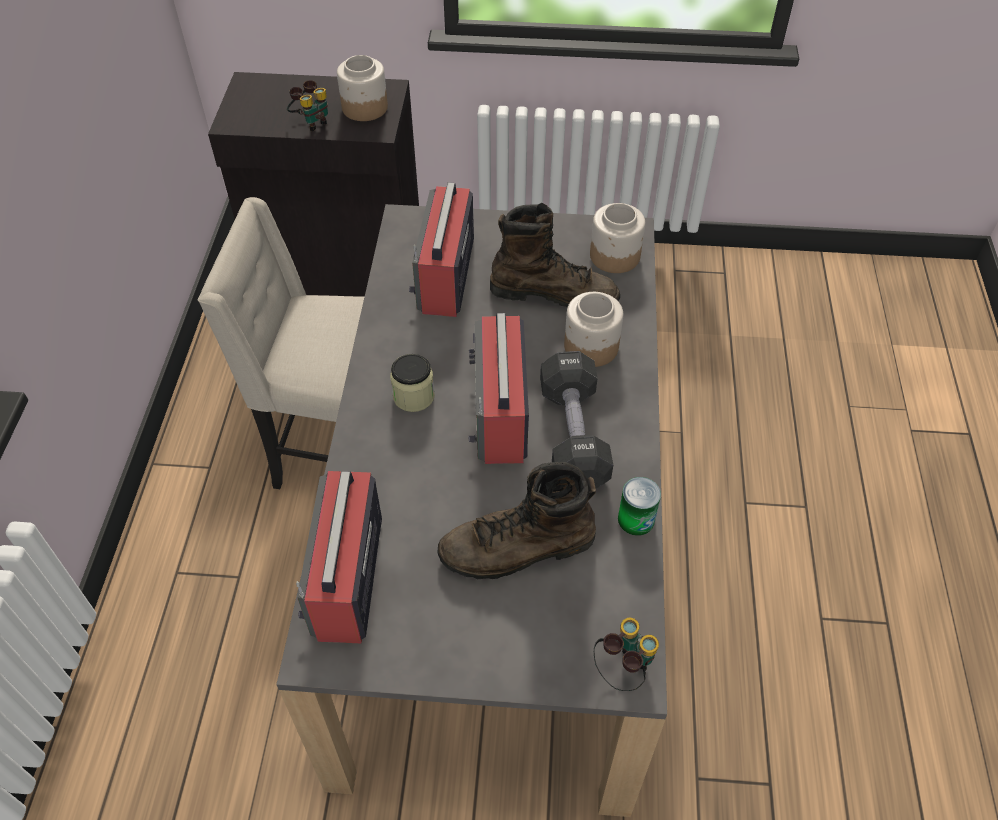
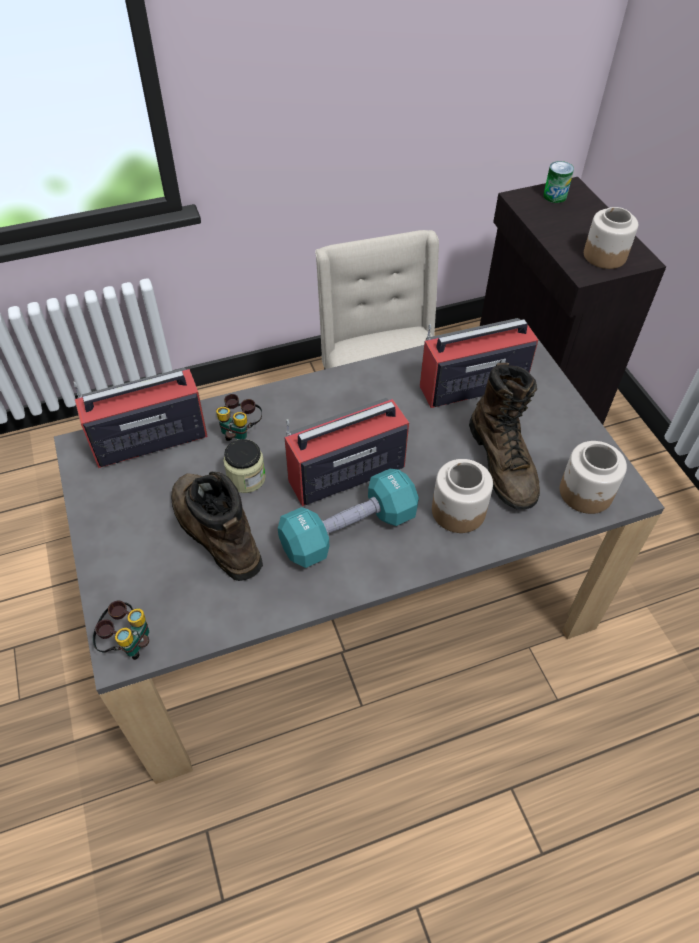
camera: 65 degrees right, 0 degrees up
(311, 122) = (559, 235): binoculars -> binoculars (241, 433)
(413, 396) = (331, 413): jar -> jar (246, 478)
(573, 436) = (349, 531): black dumbbell -> turquoise dumbbell
(636, 519) = (281, 606): can -> can (554, 196)

